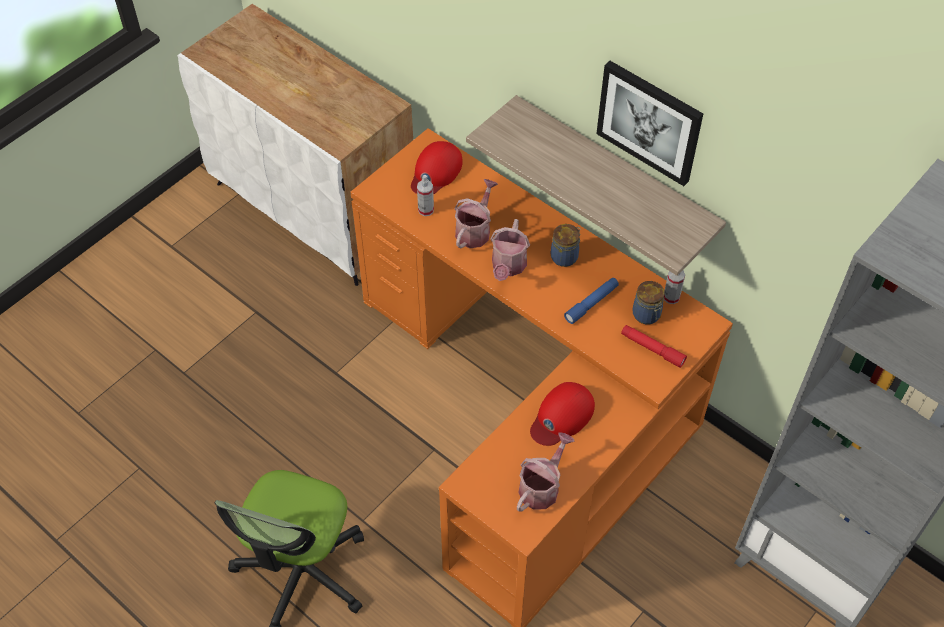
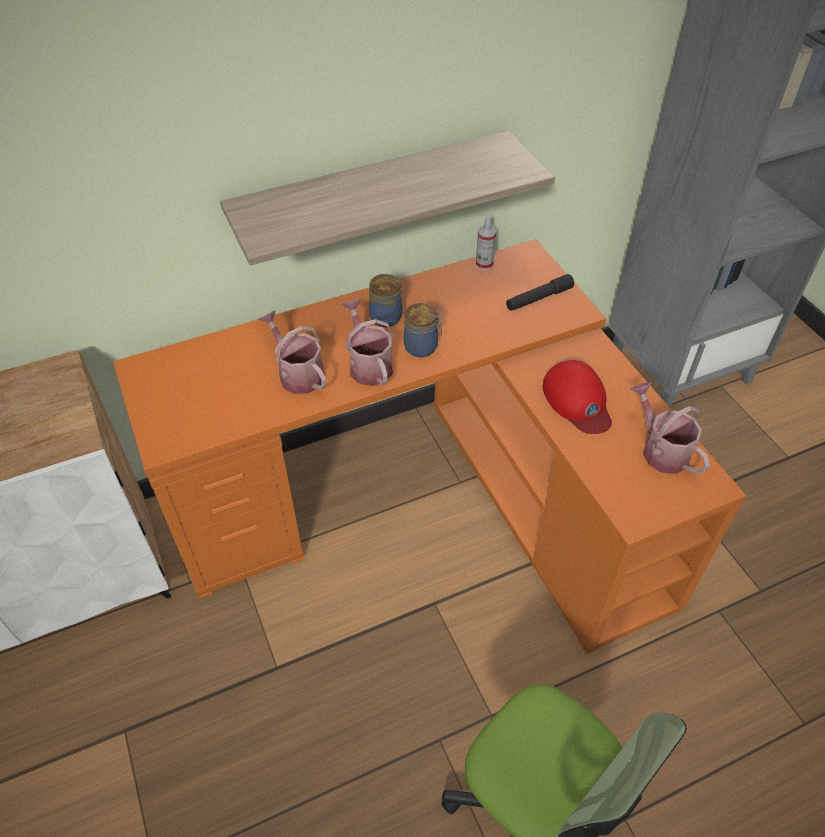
camera: 65 degrees left, 5 degrees down
(426, 210) = (235, 405): spray bottle -> none
(435, 172) = (185, 377): red cap -> none
(508, 267) = (368, 364): watering can -> watering can turned 150 degrees counterclockwise
(591, 303) = (458, 319): blue flashlight -> none
(647, 315) = (496, 287): jar -> jar (422, 347)
(650, 121) = (404, 77): picture -> none
(652, 349) = (539, 298): red flashlight -> black flashlight

